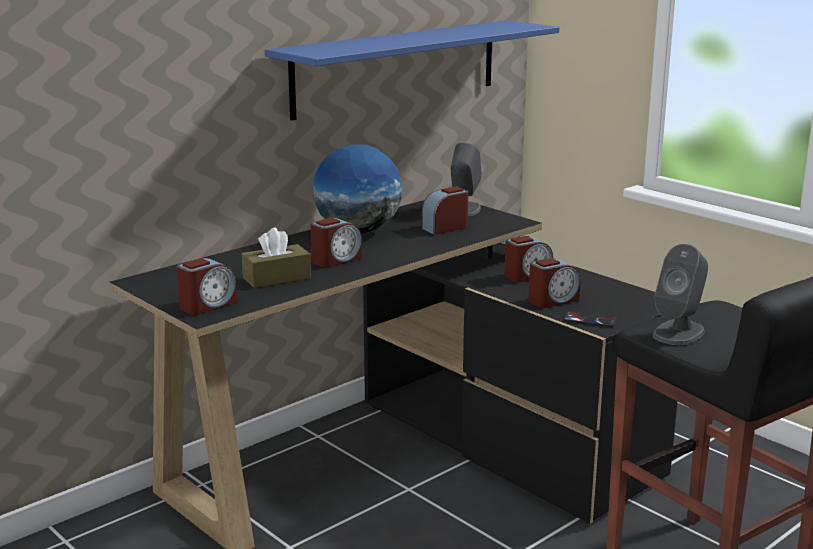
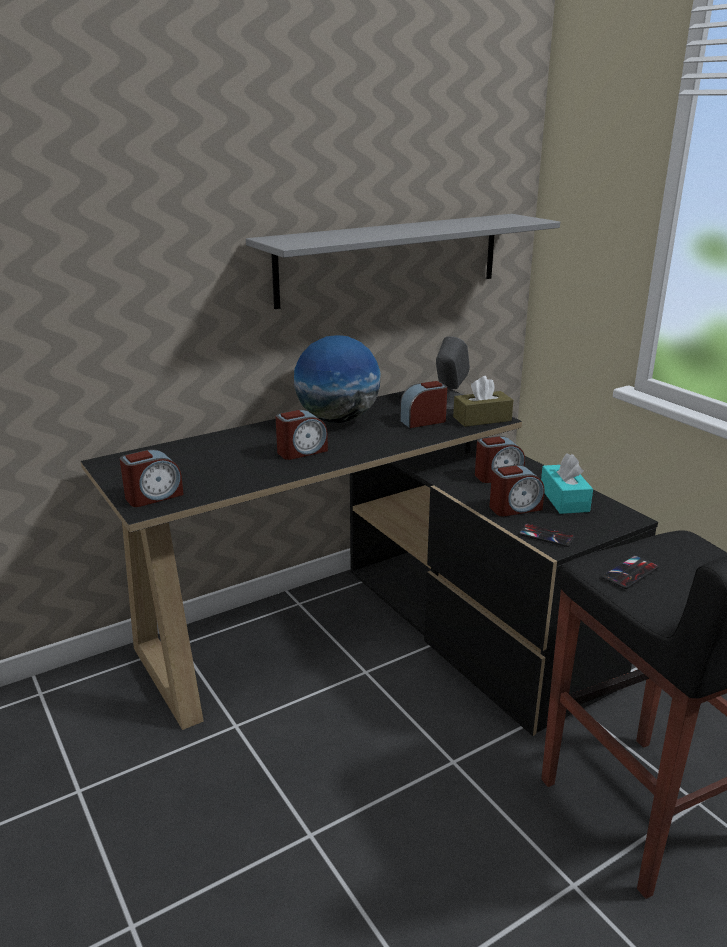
camera: 10 degrees right, 5 degrees up
(276, 278) = (235, 468): brown tissue box -> brown tissue box (482, 419)
(397, 67) = (391, 259): blue shelf -> grey shelf
(597, 290) = (564, 499): none -> turquoise tissue box
(678, 333) = (630, 573): grey speaker -> phone

